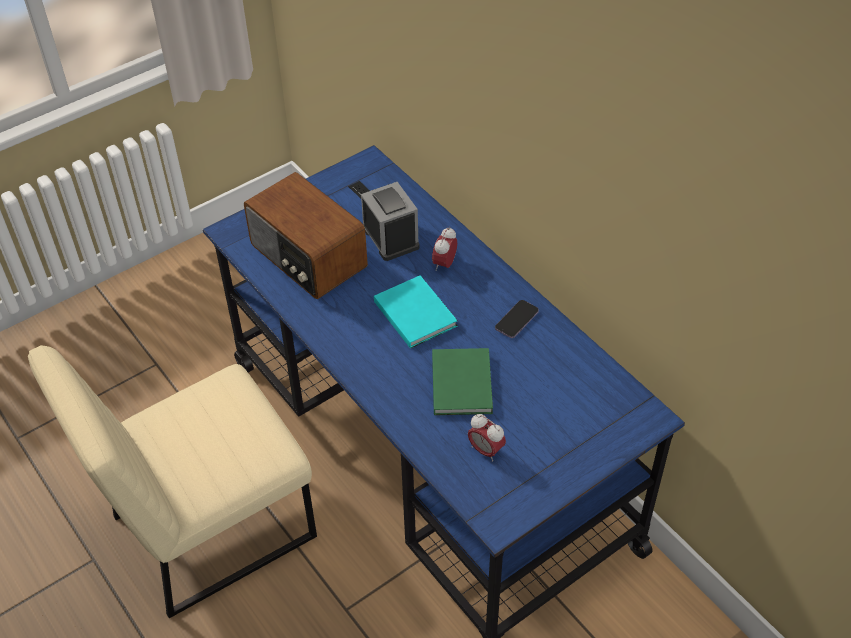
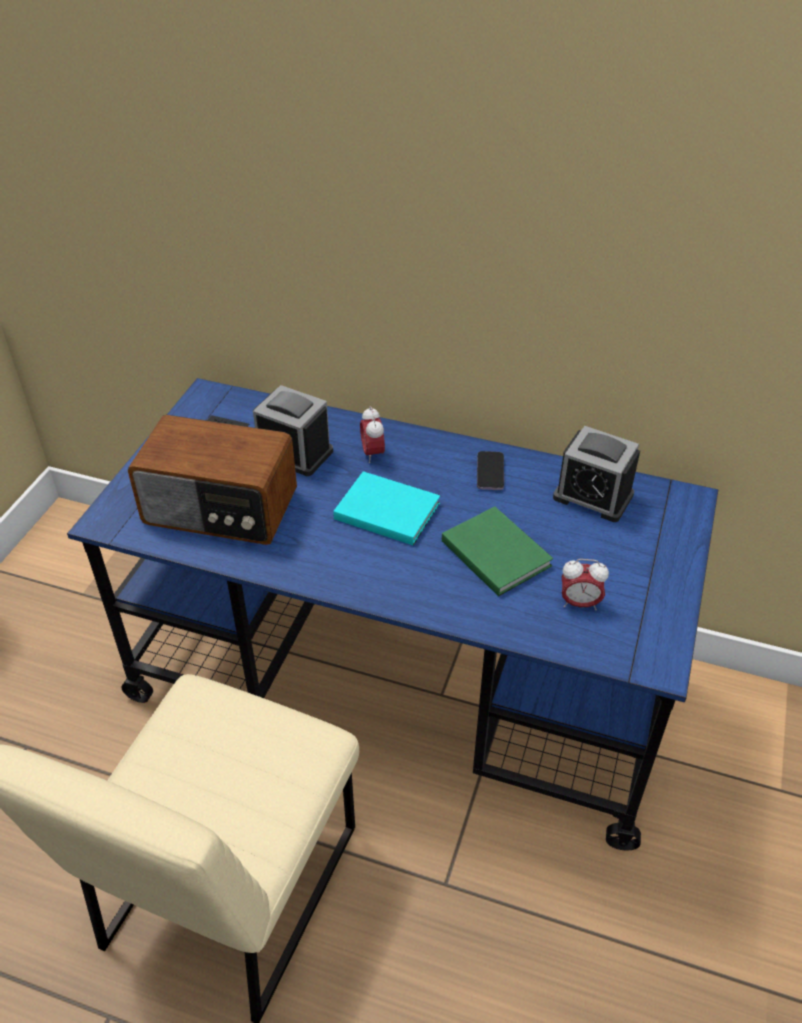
camera: 35 degrees left, 5 degrees down
(576, 377) = (593, 496): none -> alarm clock

